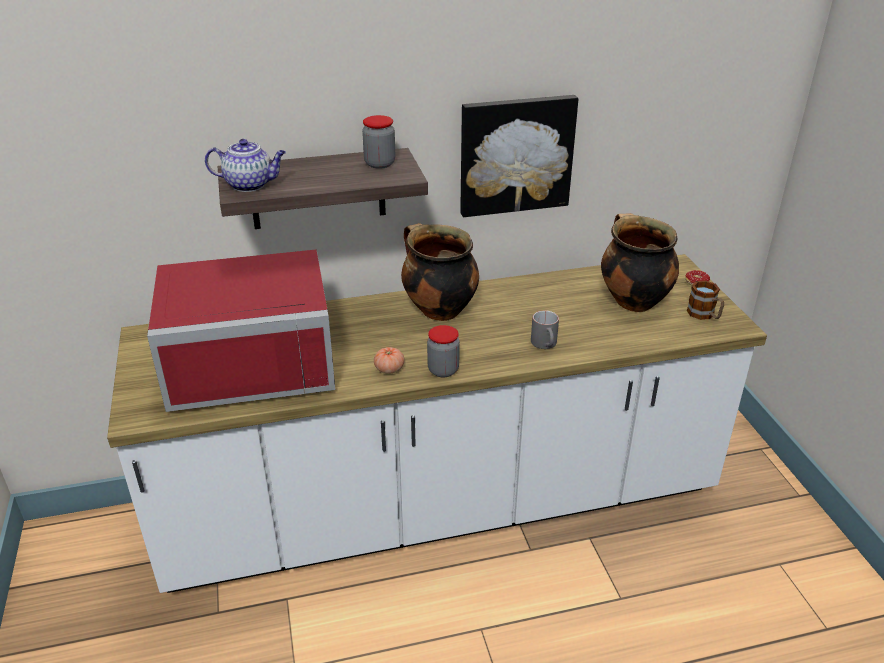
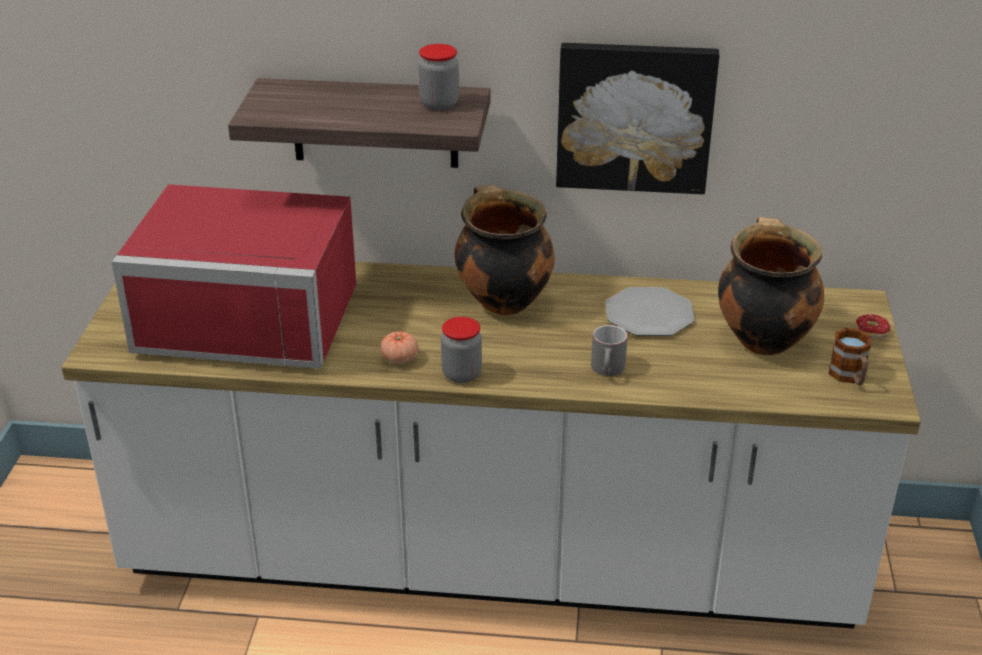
camera: 20 degrees right, 0 degrees up
(250, 185) = (275, 107): teapot -> none
(546, 299) = (648, 314): none -> plate

